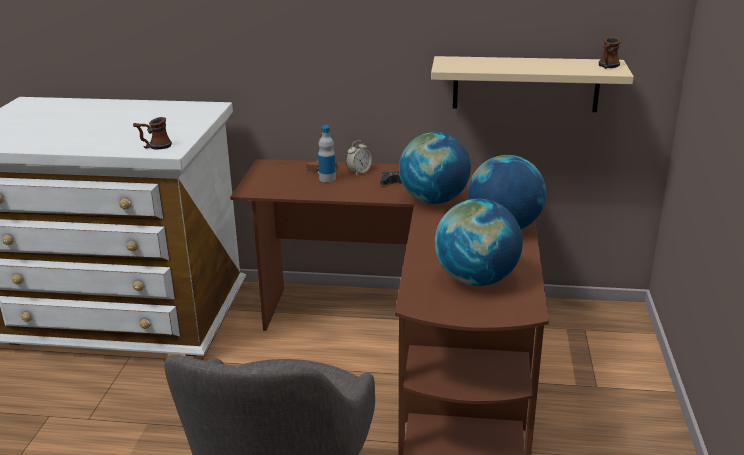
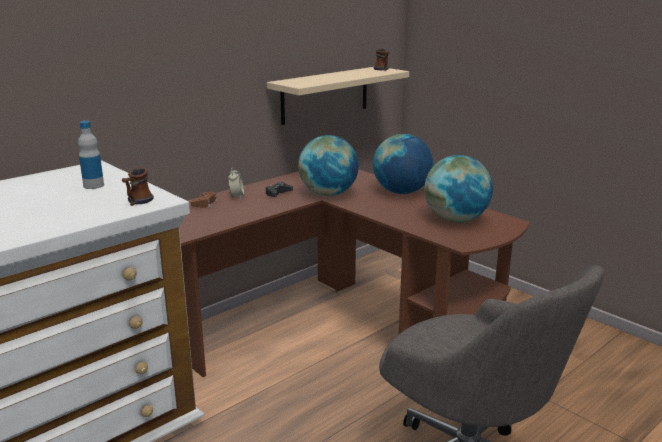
camera: 50 degrees left, 5 degrees down
(327, 179) = (225, 207): bottle -> bottle (93, 185)

